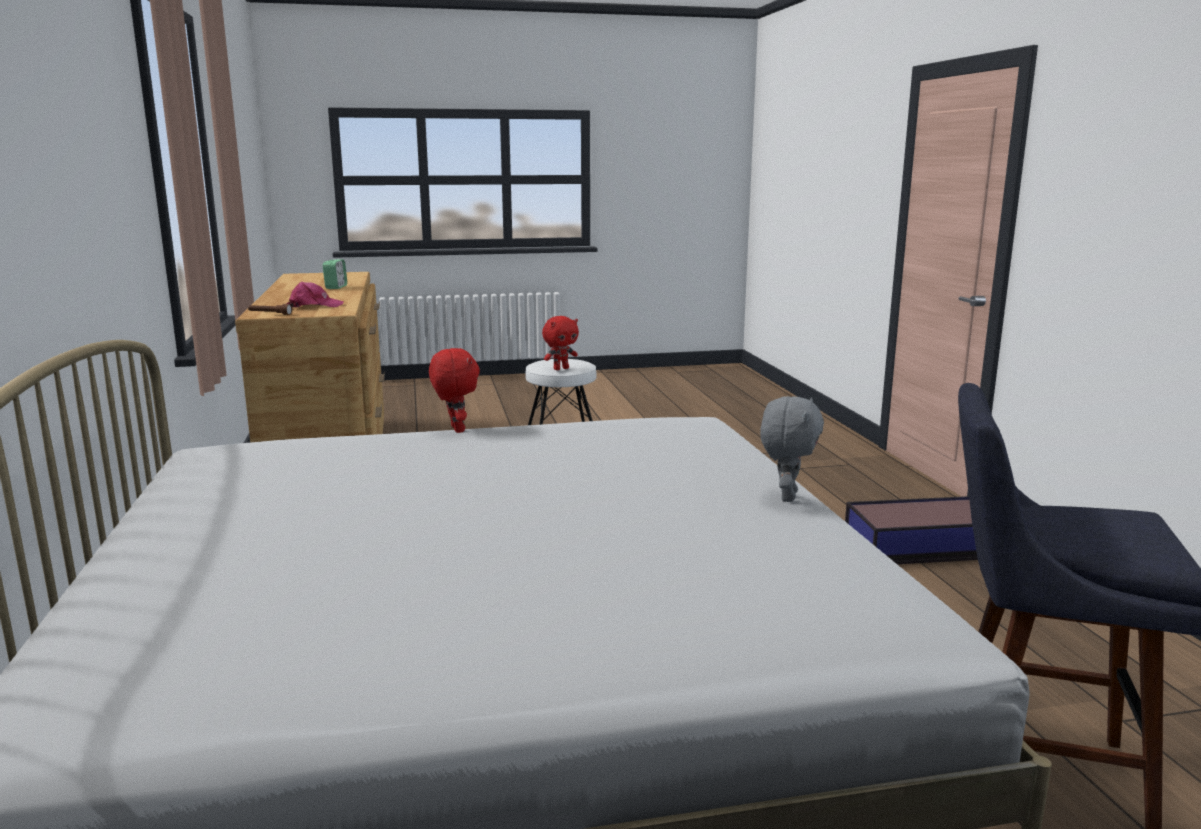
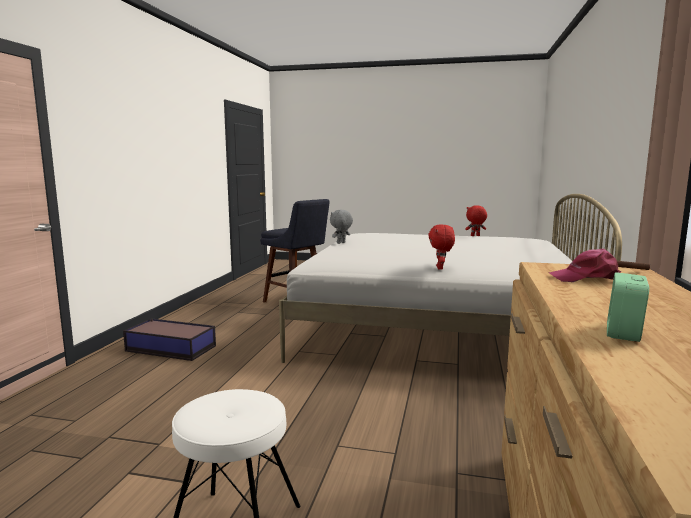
camera: 155 degrees left, 5 degrees down
(561, 369) = (247, 396): red plush toy -> red plush toy (475, 236)

